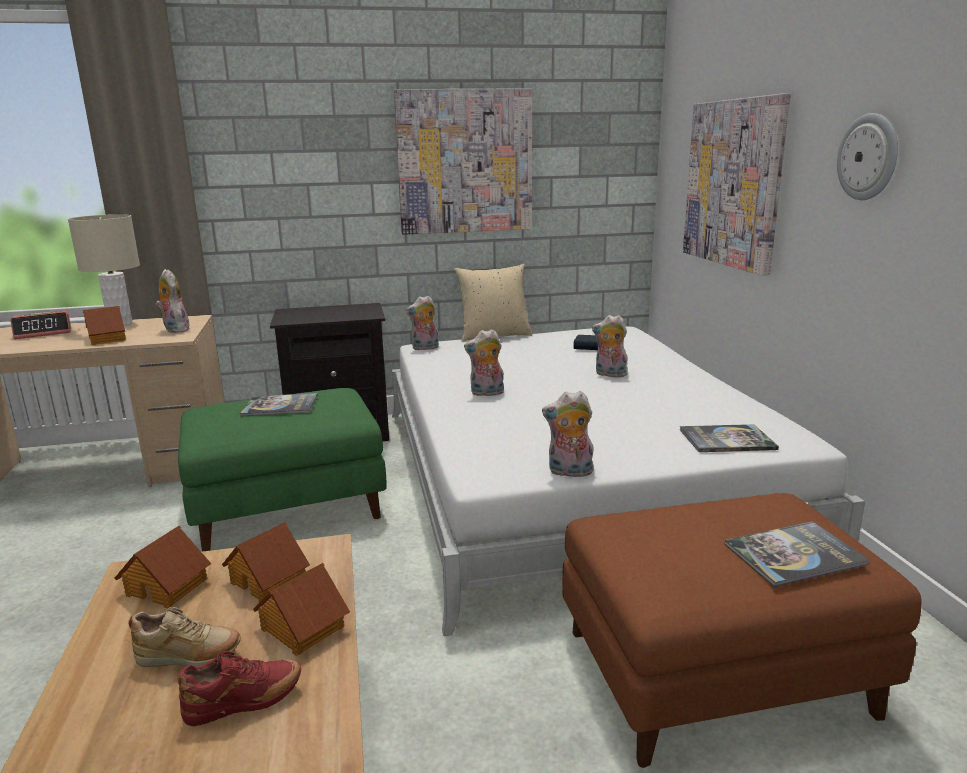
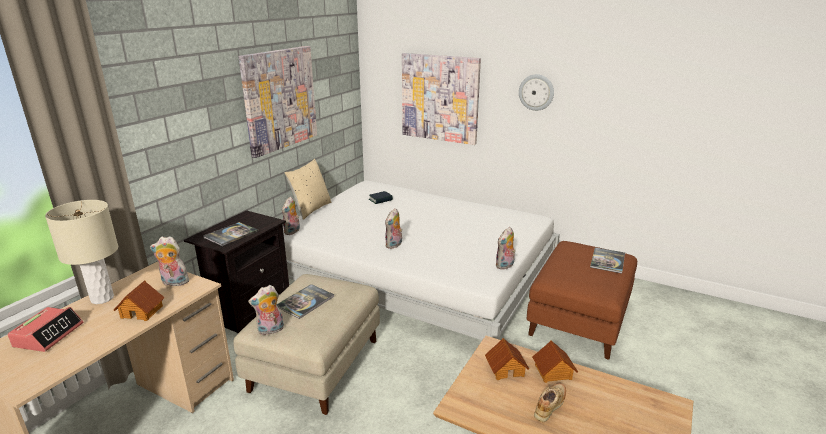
camera: 50 degrees left, 5 degrees up
(168, 586) = (480, 399): toy house -> none
(244, 703) = (594, 401): red shoe -> none
(290, 506) = (315, 364): green ottoman -> beige ottoman
(609, 374) = (419, 213): plush toy -> plush toy (270, 330)
(727, 440) = (518, 227): book -> book (231, 234)

